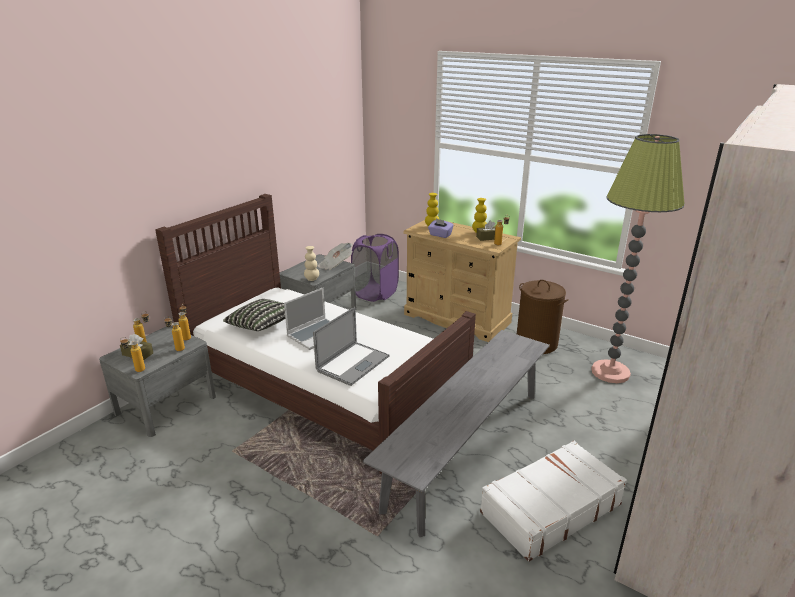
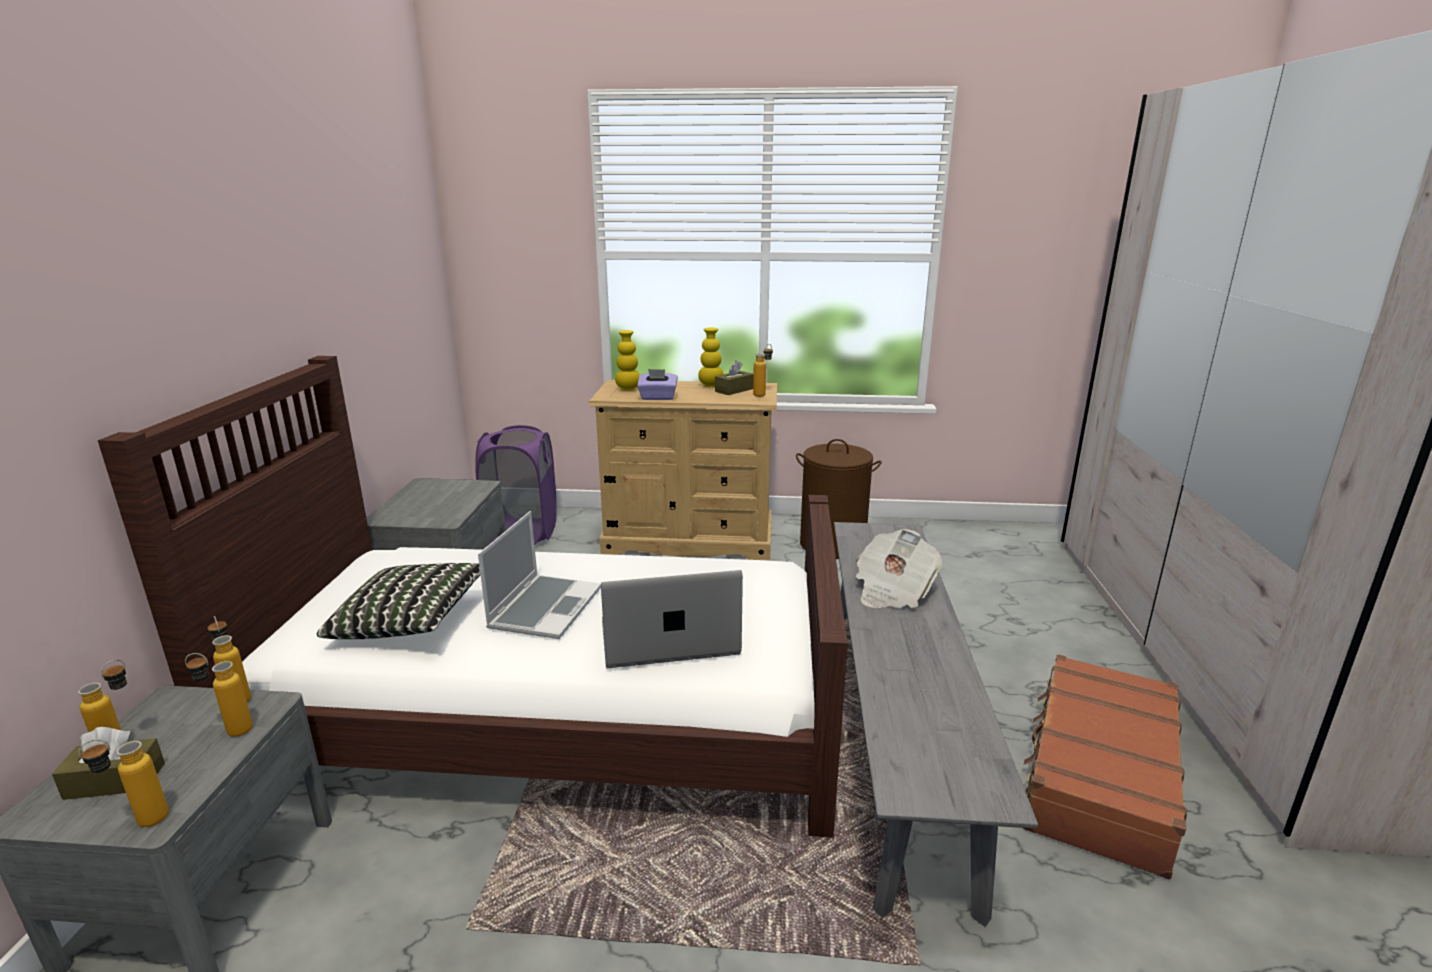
camera: 30 degrees left, 5 degrees down
(312, 279) = (441, 519): beige vase -> none
(335, 265) = (465, 489): newspaper -> newspaper (892, 591)
(353, 363) = (669, 638): laptop -> laptop turned 105 degrees counterclockwise
(549, 508) = (1098, 775): white suitcase -> brown suitcase
(610, 372) = (958, 555): floor lamp -> none

